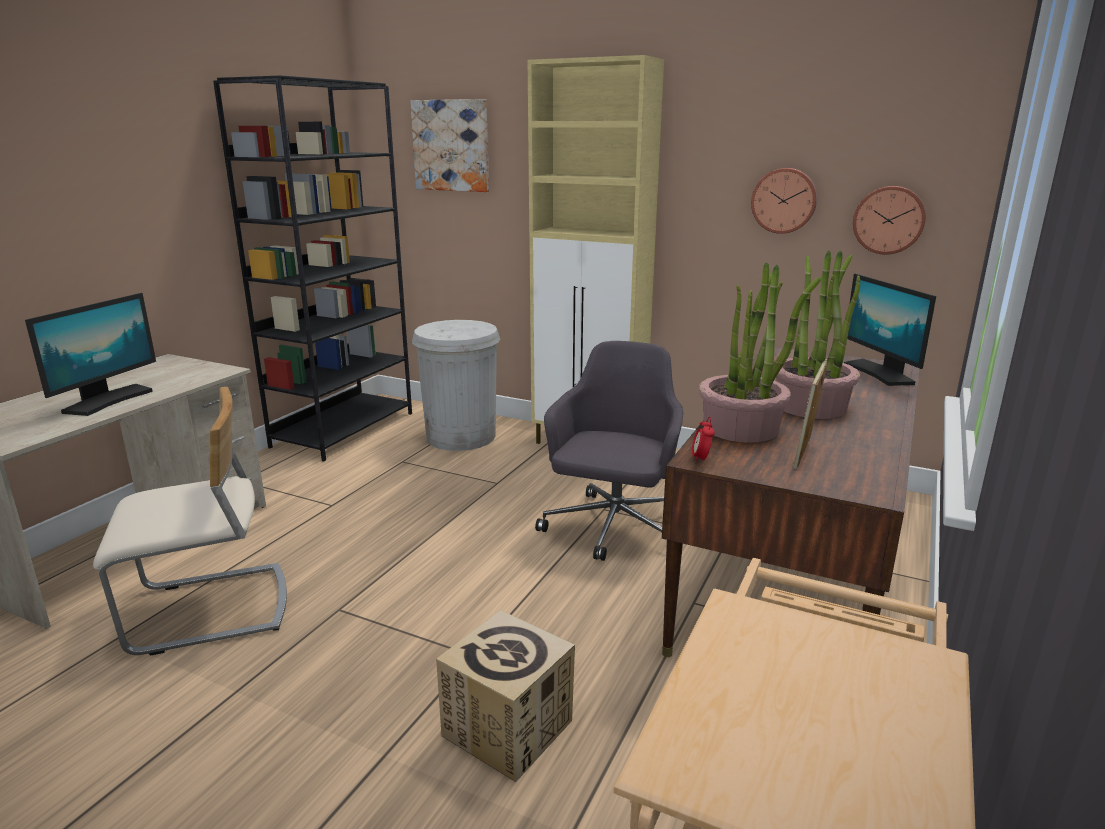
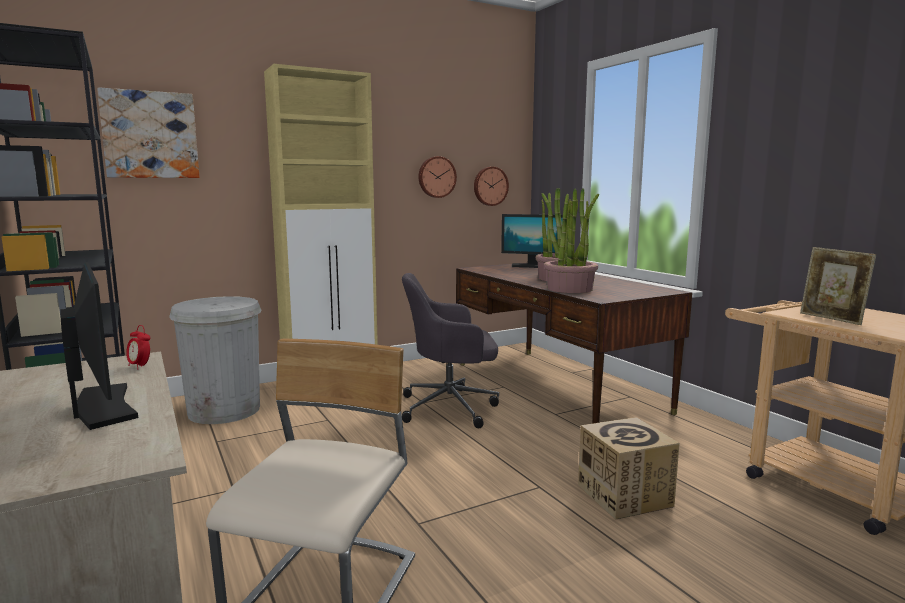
camera: 55 degrees left, 10 degrees down
(613, 529) = (451, 407): grey office chair -> grey office chair turned 60 degrees counterclockwise
(701, 459) = (601, 299): alarm clock -> alarm clock (140, 366)
(804, 455) = (618, 289): picture frame -> picture frame (831, 319)

